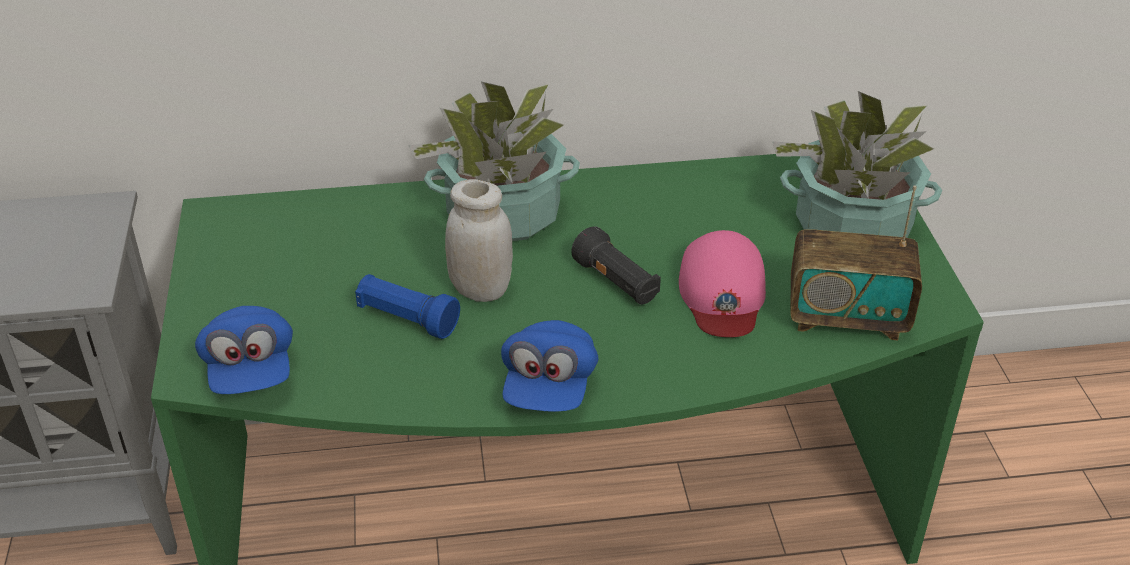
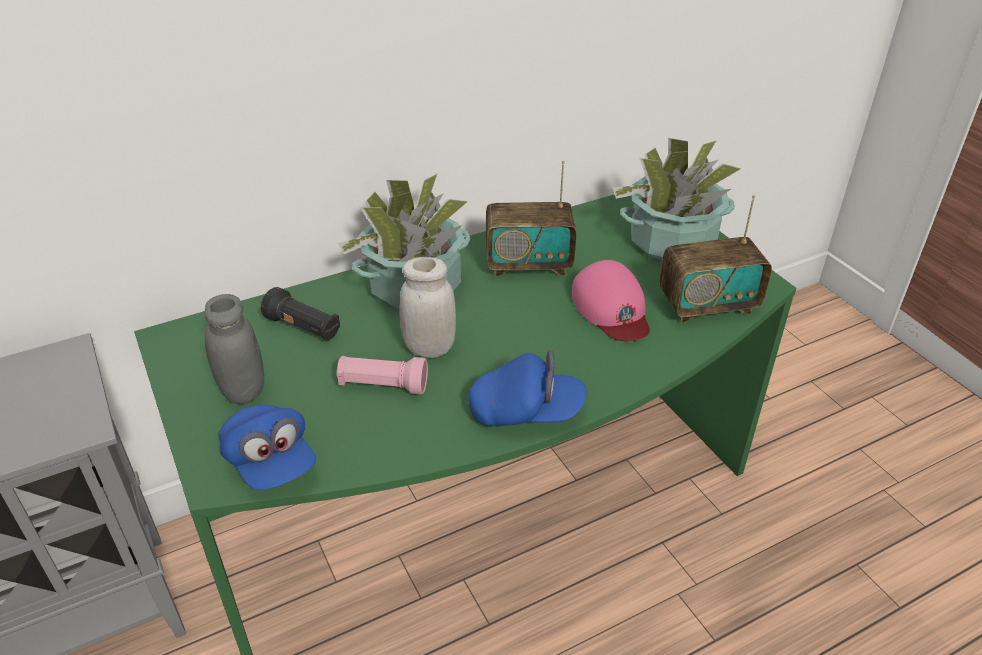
camera: 20 degrees left, 0 degrees up
(260, 288) = (243, 390): none -> grey jar
(407, 319) = (382, 385): blue flashlight -> pink flashlight
(549, 387) = (526, 411): blue cap -> blue cap turned 75 degrees counterclockwise
(616, 283) = (531, 319): black flashlight -> black flashlight (304, 328)
(652, 217) = (528, 264): none -> radio

